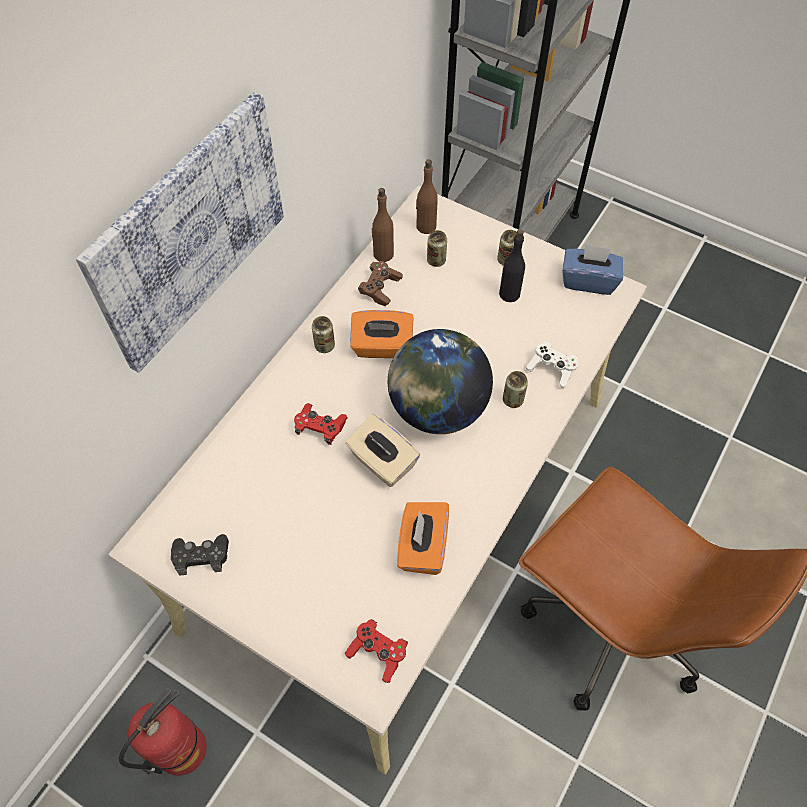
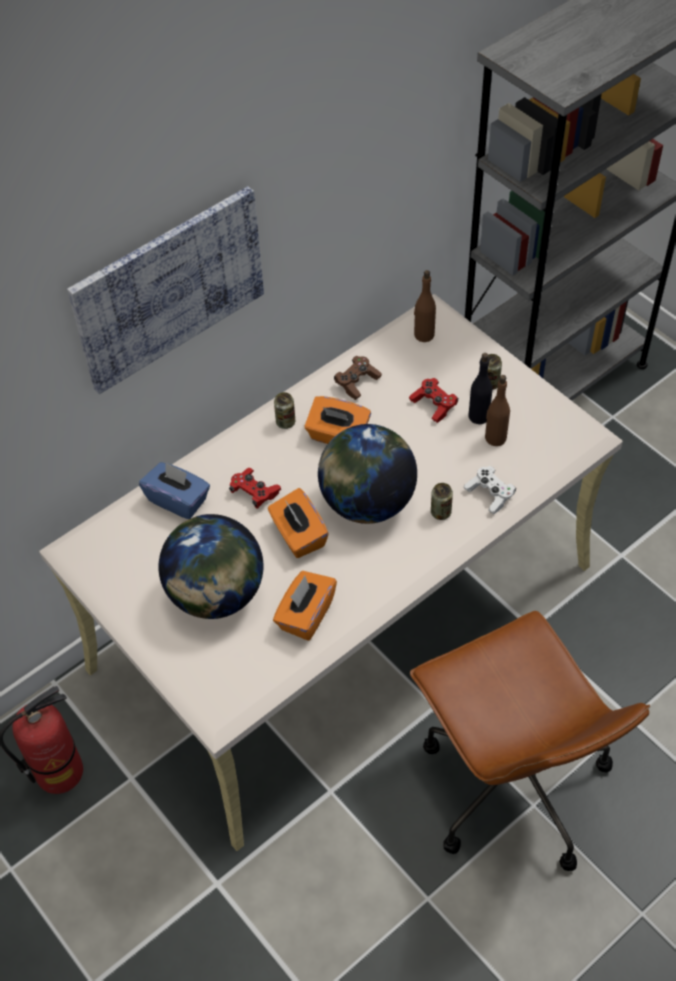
camera: 20 degrees right, 5 degrees down
(201, 556) = (114, 571): black game controller -> none
(321, 550) = (216, 594): none -> globe
(378, 652) = (233, 688): red game controller -> red game controller (434, 405)
(382, 462) = (298, 536): beige tissue box -> orange tissue box
(383, 254) = (372, 351): brown bottle -> brown bottle (495, 438)
(436, 260) = (420, 369): can -> none
(588, 281) = (562, 422): blue tissue box -> blue tissue box (178, 500)

